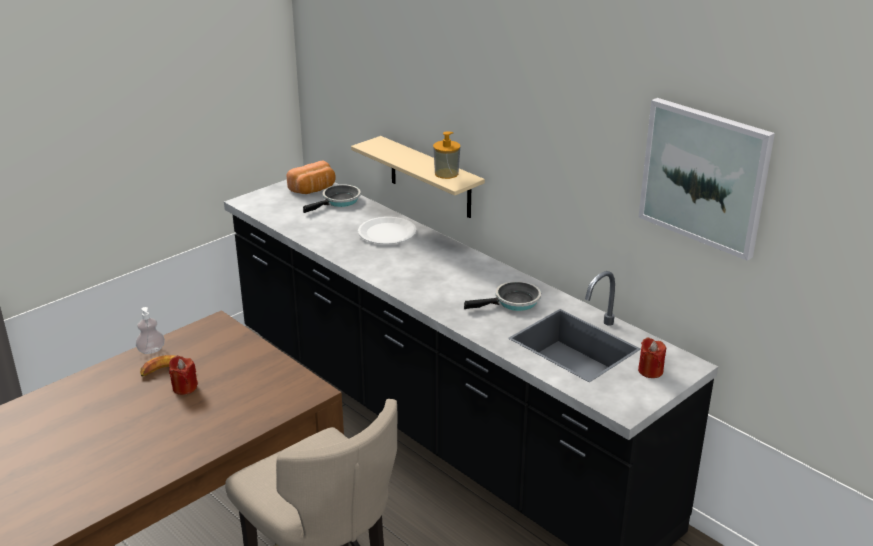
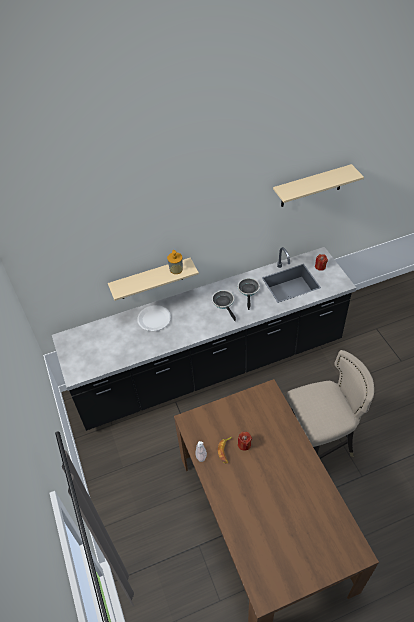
camera: 65 degrees left, 20 degrees up
(313, 189) = (80, 339): bread -> none
(339, 201) = (103, 330): frying pan -> frying pan (224, 303)
(704, 176) = (311, 186): picture -> beige shelf

